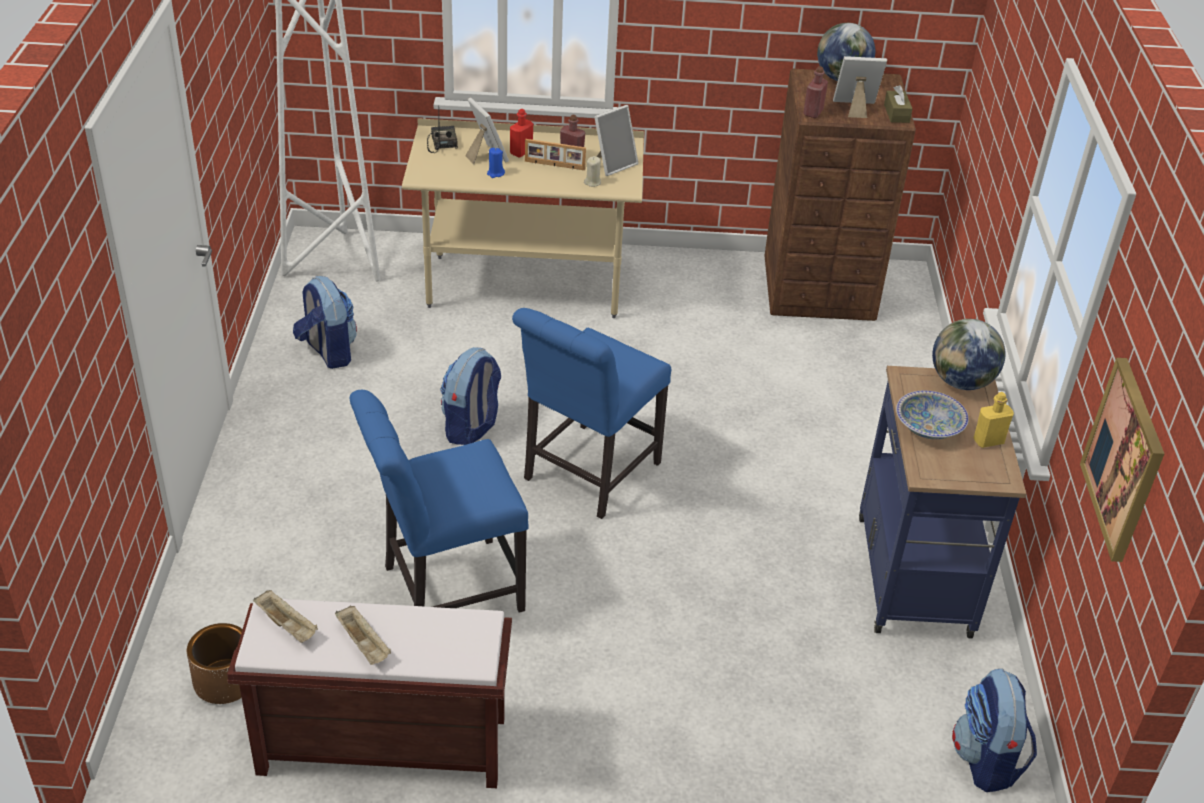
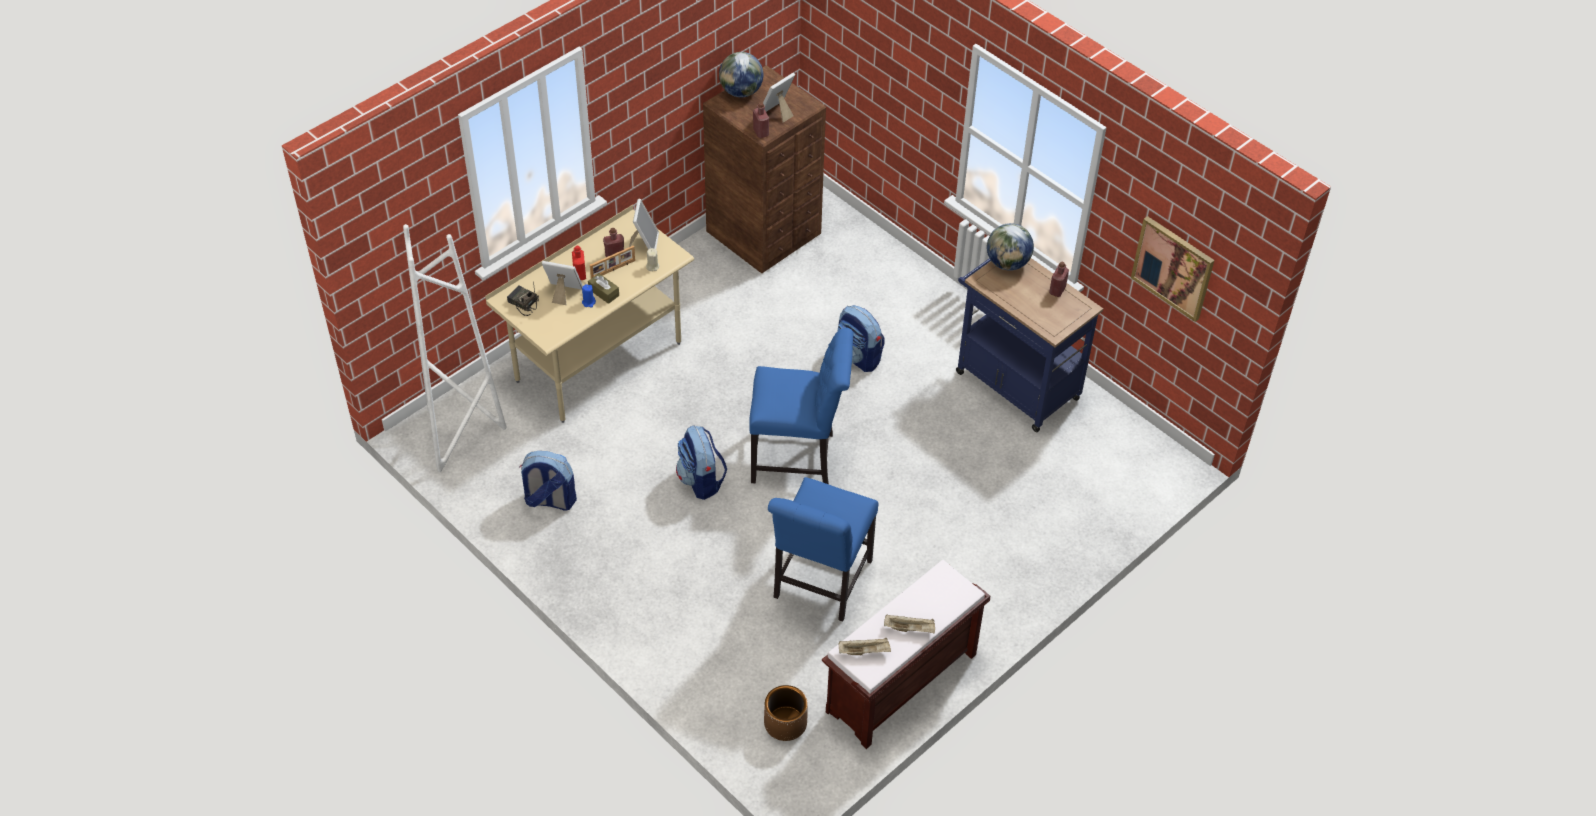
camera: 45 degrees left, 10 degrees up
(586, 475) = (799, 459): blue chair -> blue chair turned 75 degrees counterclockwise
(896, 113) = (803, 100): brown tissue box -> brown tissue box (604, 292)
(928, 428) = (1025, 303): bowl -> none
(986, 760) = (1147, 457): backpack -> backpack (858, 357)
(988, 441) = (1057, 290): yellow bottle -> red bottle

